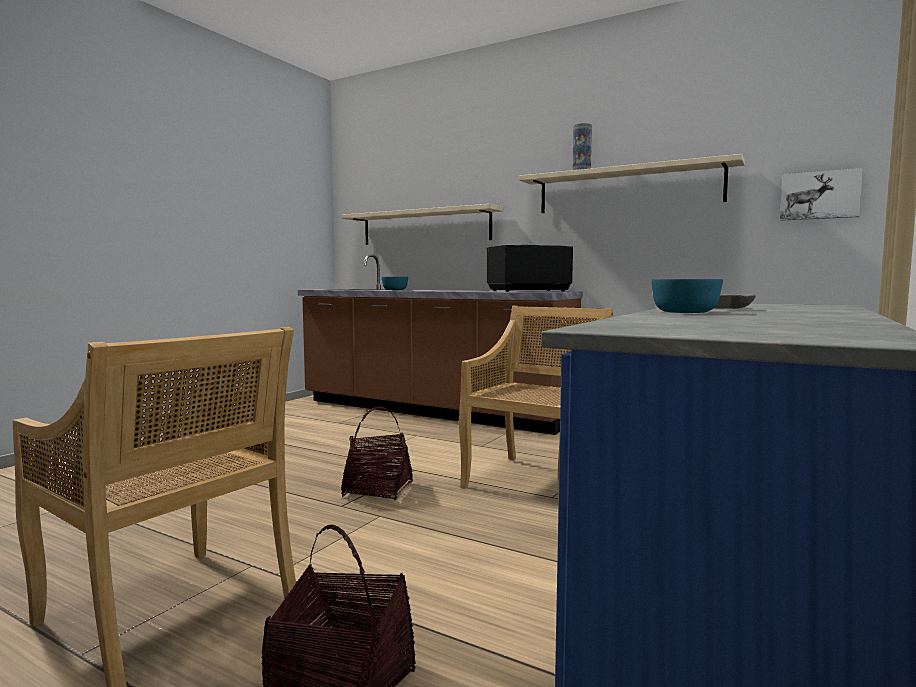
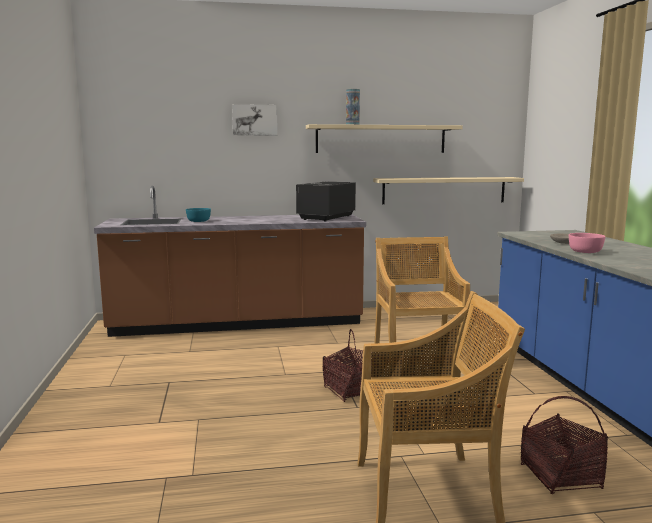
camera: 40 degrees left, 5 degrees up
(425, 227) = (202, 159): beige shelf -> beige shelf (444, 190)
(684, 312) = (585, 251): turquoise bowl -> pink bowl
(819, 195) = (492, 152): picture -> picture (254, 120)

